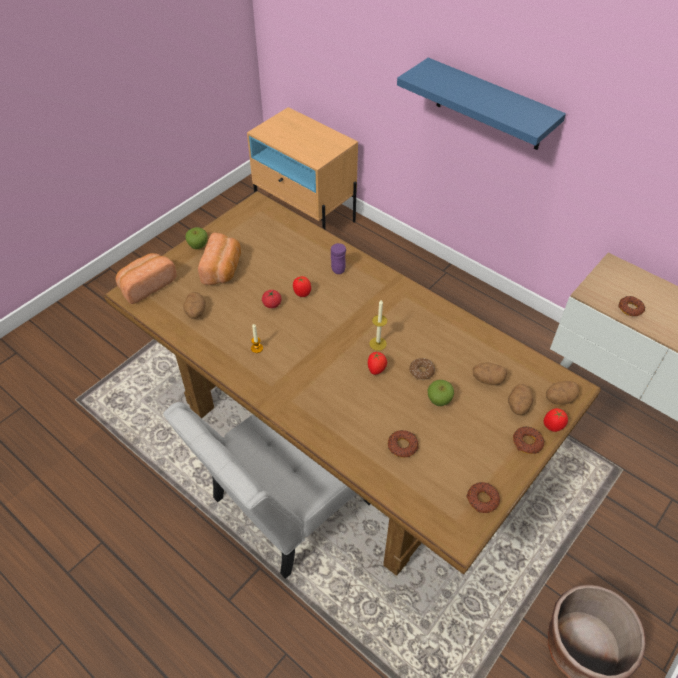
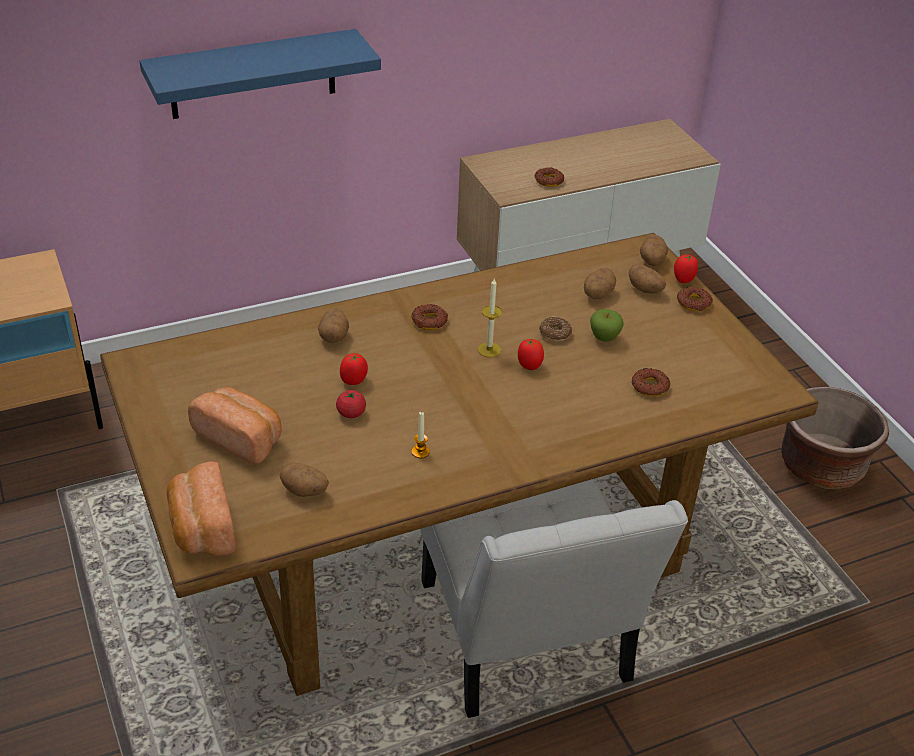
camera: 65 degrees left, 10 degrees down
(198, 246) = (165, 449): apple -> none
(336, 268) = (334, 336): purple mug -> potato
(482, 499) = (746, 359): donut -> donut (429, 321)

